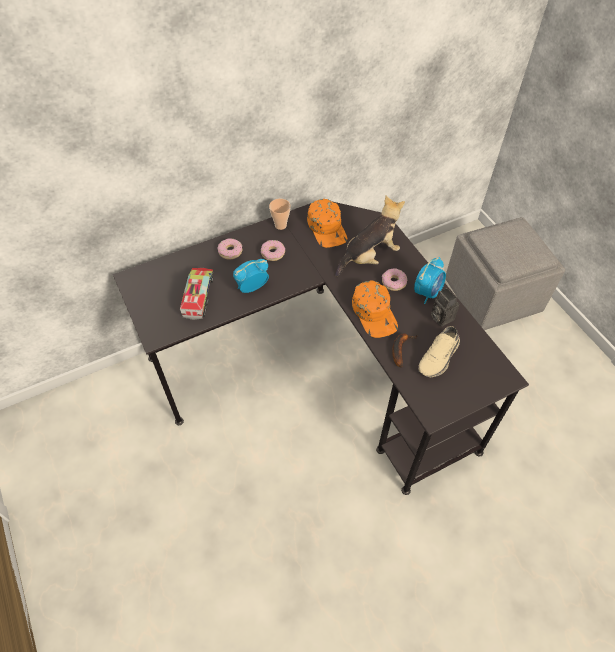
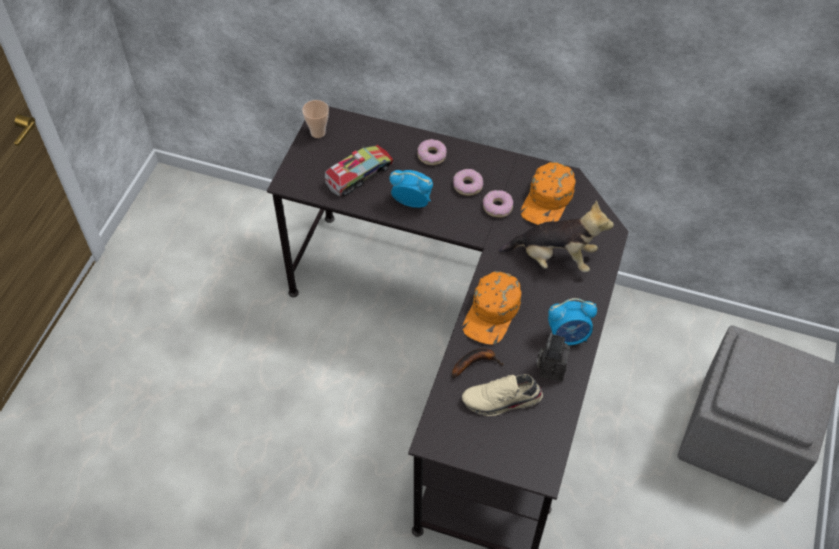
camera: 45 degrees right, 0 degrees up
(280, 225) = (506, 164): cup -> cup (318, 132)
(394, 282) = (547, 300): donut -> donut (497, 207)

